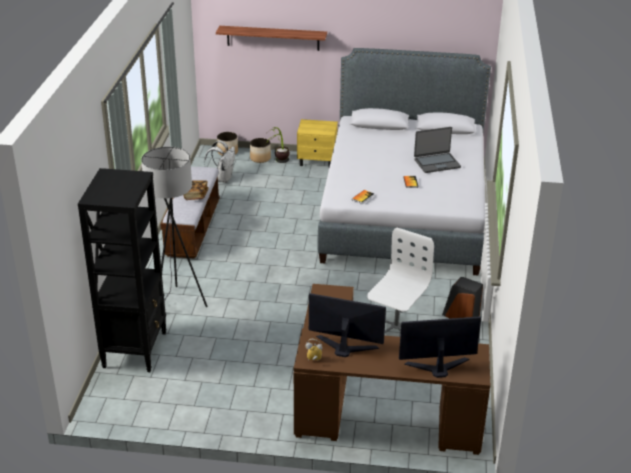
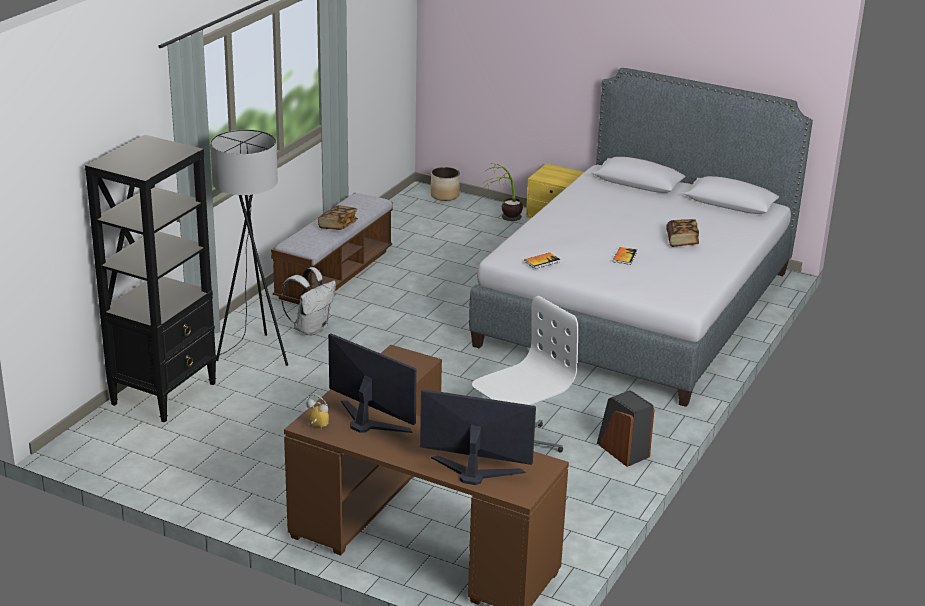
camera: 20 degrees right, 5 degrees down
(223, 178) = (416, 225): white backpack -> white backpack (311, 328)
(260, 158) = (482, 210): planter -> none
(273, 38) = (517, 40): shelf -> none
(436, 163) = (682, 241): laptop -> book

